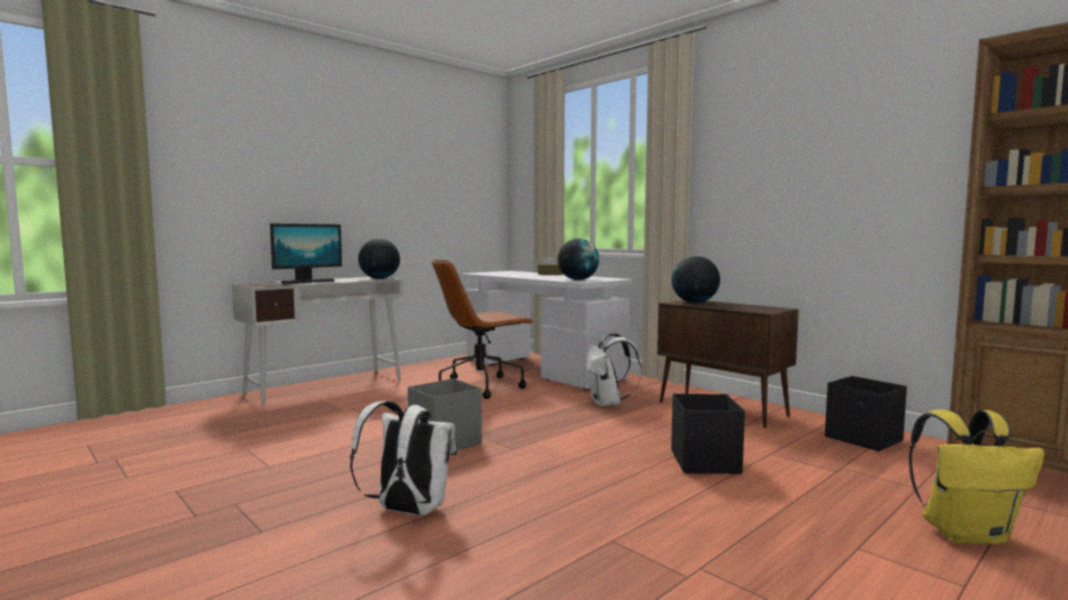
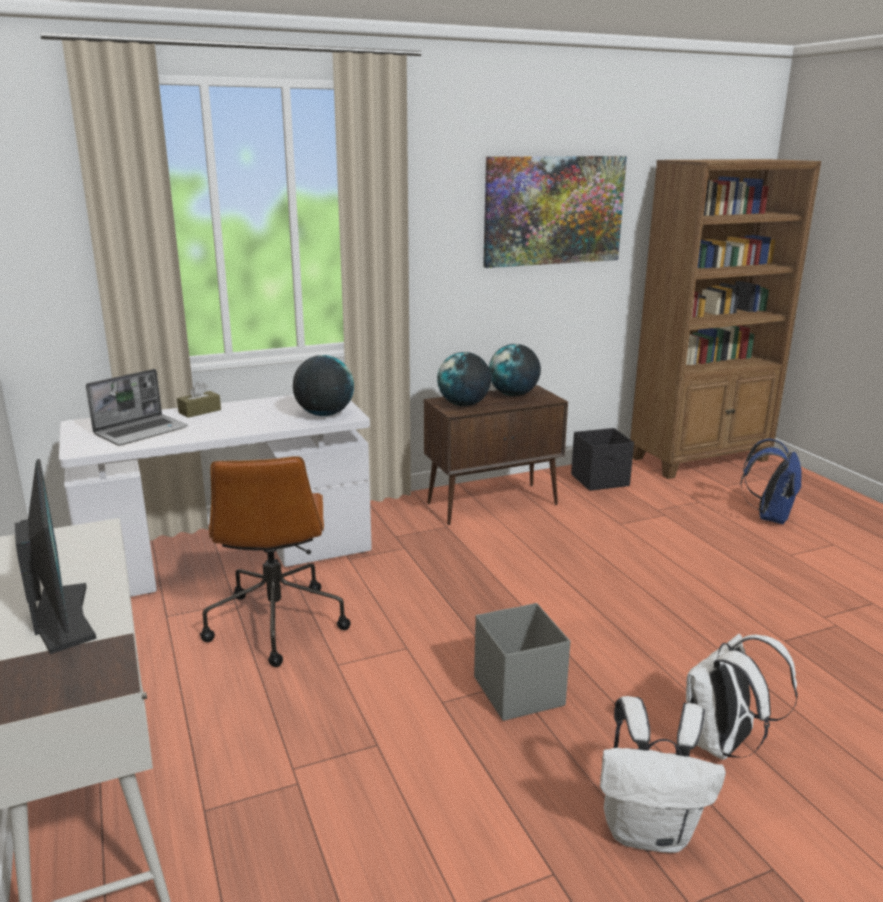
camera: 70 degrees left, 15 degrees up
(379, 279) = (90, 538): globe -> globe (513, 395)
(509, 273) = (142, 431): none -> laptop
(608, 403) = (432, 553): white backpack -> white backpack (649, 831)
(705, 461) = (630, 555): black storage box -> none
(849, 136) = (554, 210): none -> picture
(966, 534) = (769, 517): yellow backpack -> blue backpack

